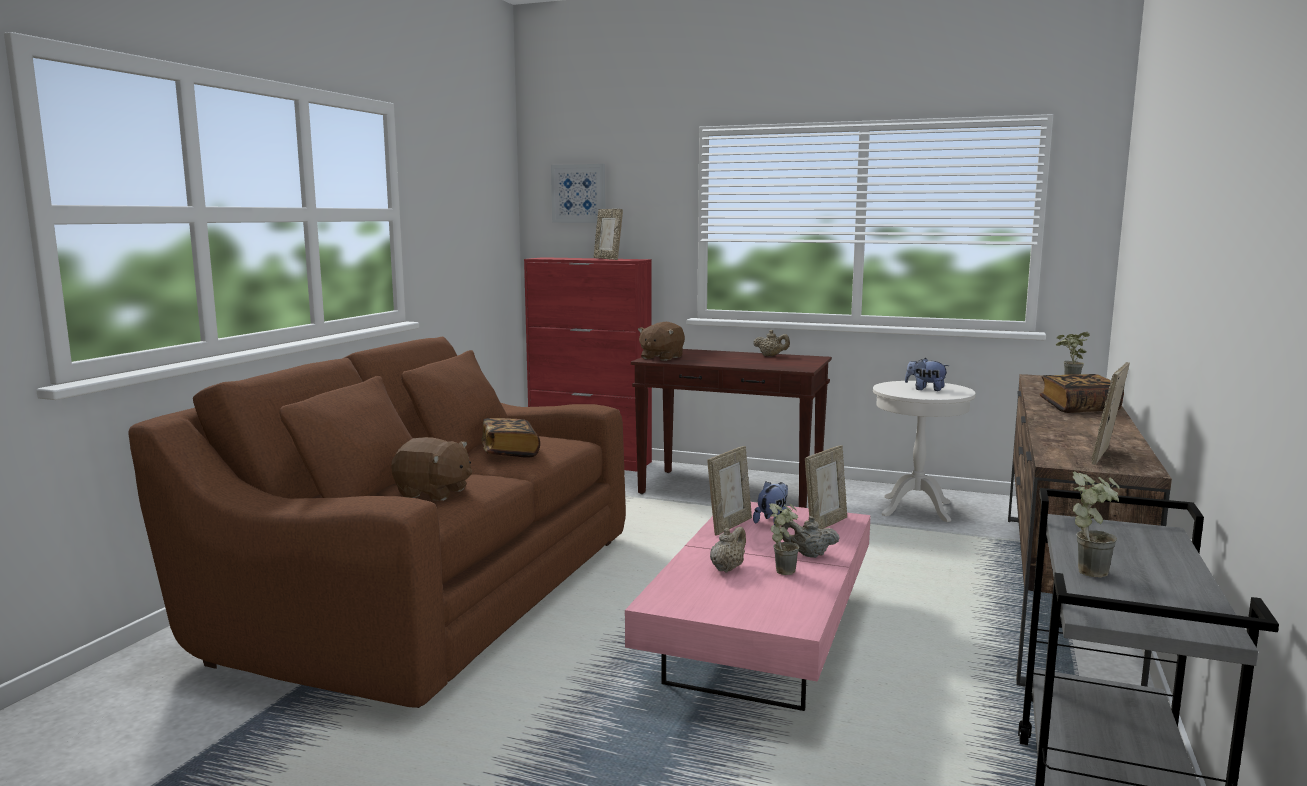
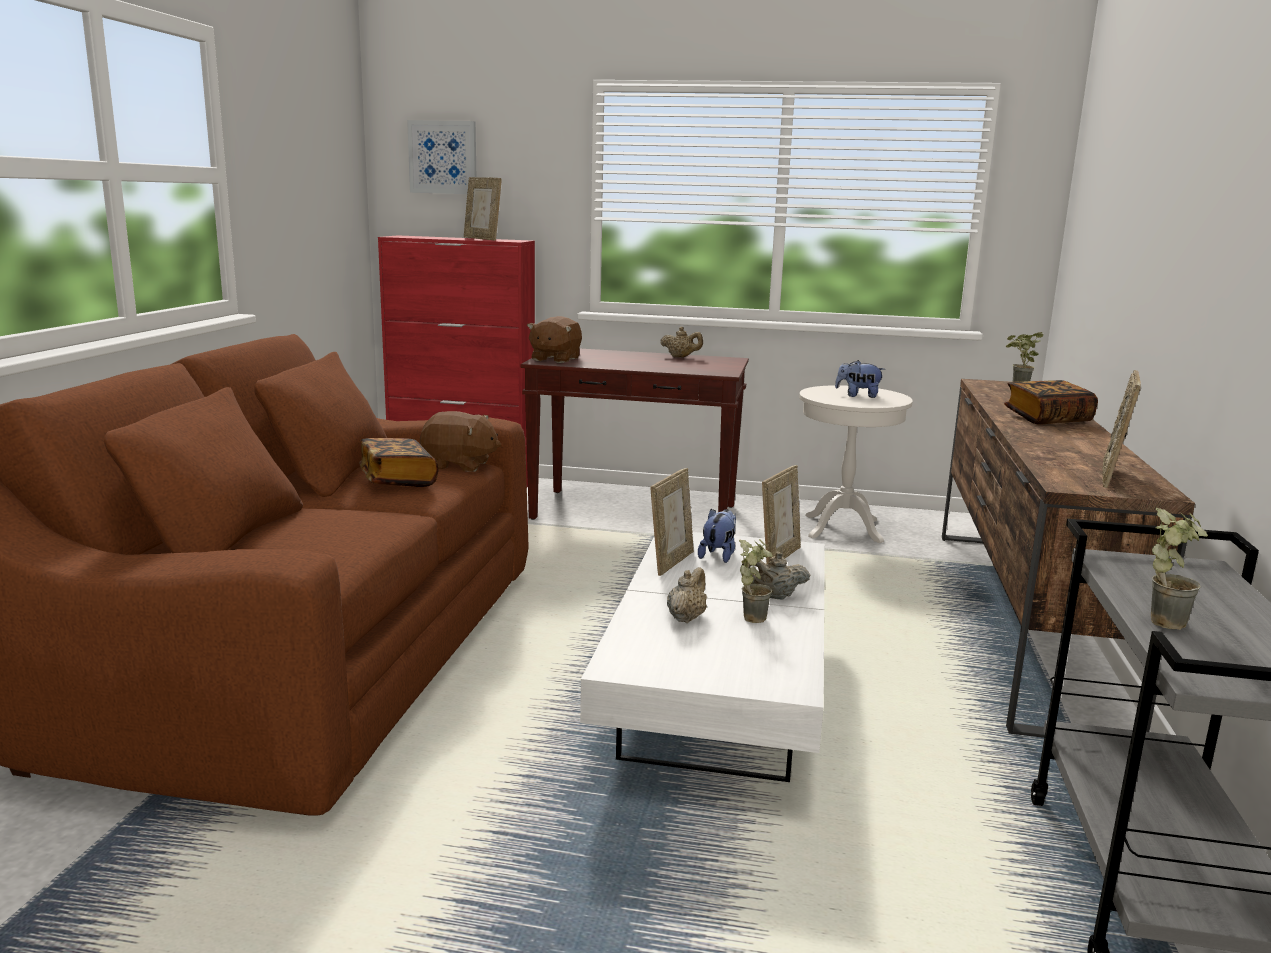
camera: 10 degrees left, 5 degrees up
(433, 493) = (317, 539): brown plush toy -> brown plush toy (459, 465)
(761, 639) = (716, 695): pink coffee table -> white coffee table

